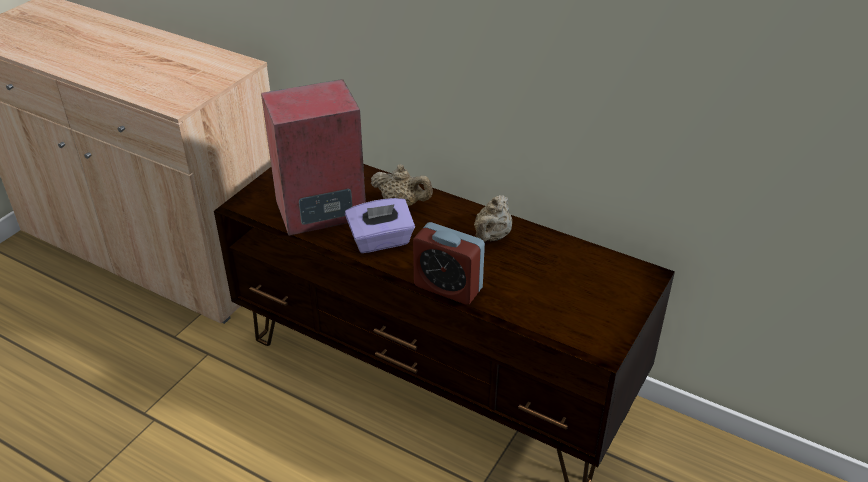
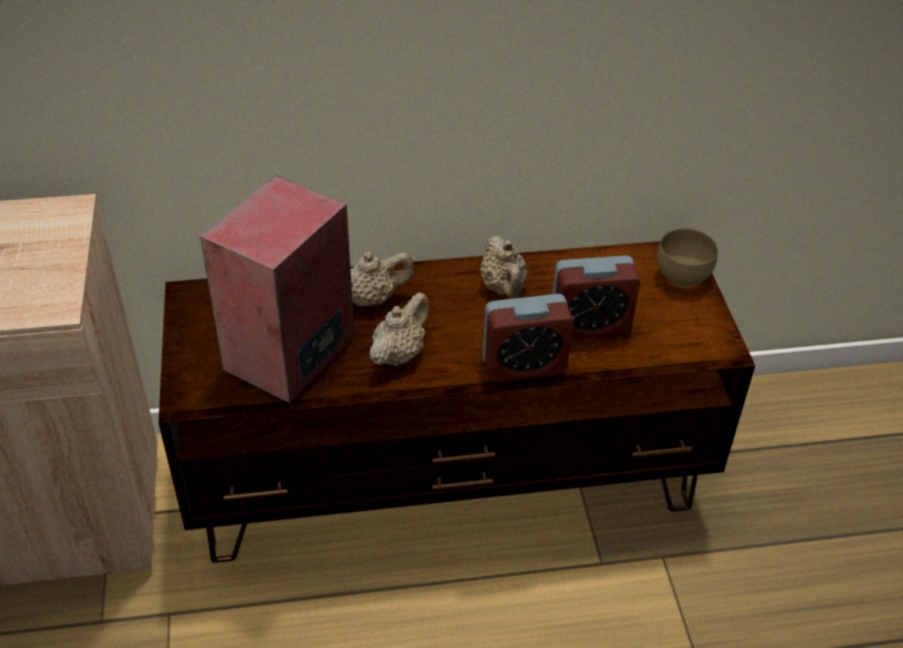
camera: 40 degrees left, 5 degrees up
(381, 241) = (399, 353): purple tissue box -> beige teapot
(522, 286) = (590, 326): none -> alarm clock
(631, 288) = (681, 275): none -> brown bowl

